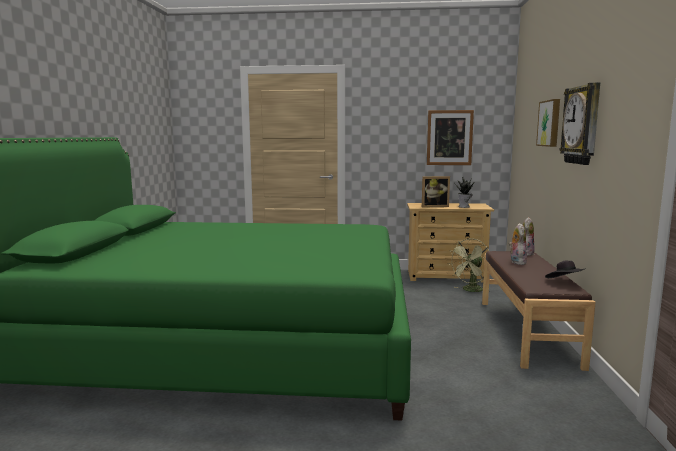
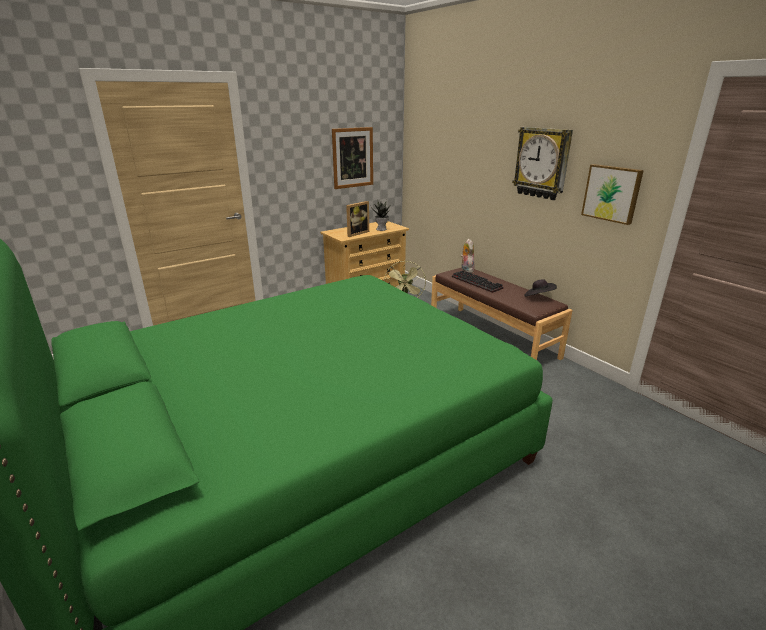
camera: 40 degrees left, 15 degrees up
(516, 262) = (478, 283): plush toy -> keyboard
(550, 123) = (482, 152): picture -> picture (612, 193)

